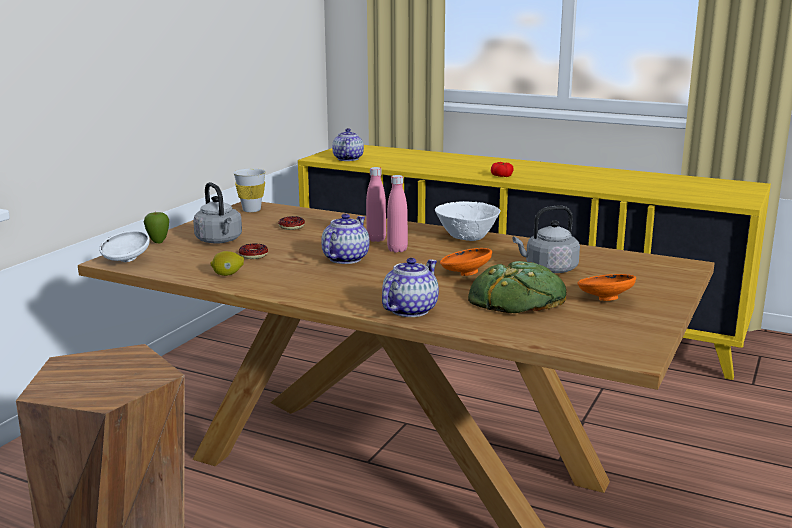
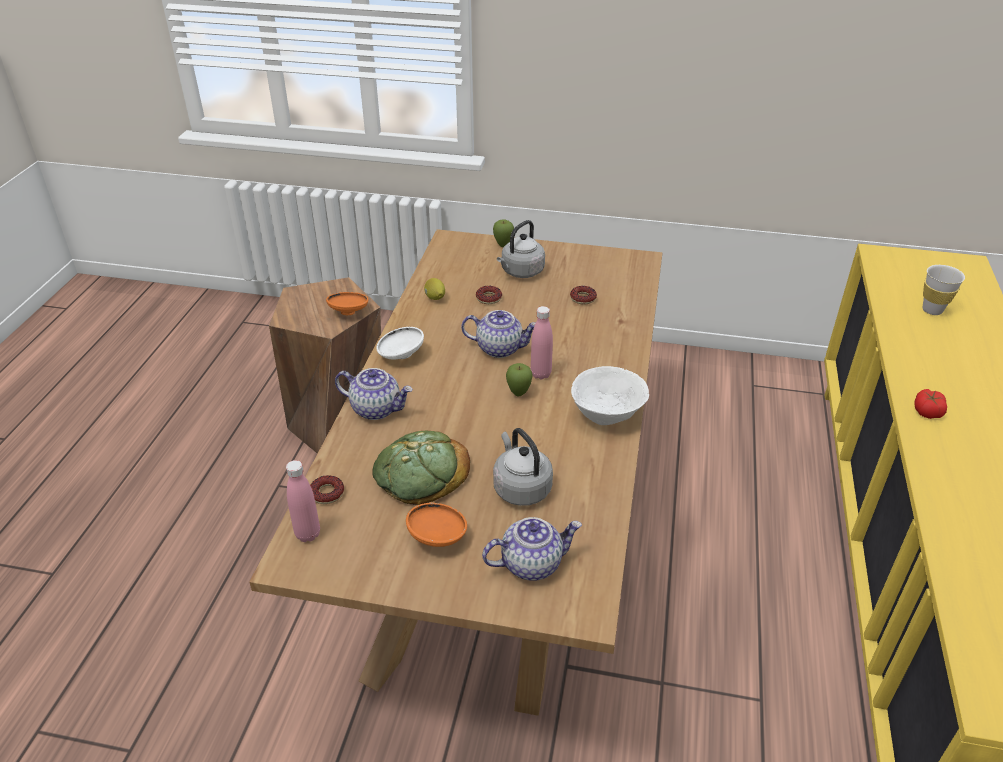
camera: 75 degrees right, 20 degrees up
(125, 261) = (450, 245): white bowl -> white bowl (400, 355)
(251, 210) = (624, 264): white cup -> white cup (932, 310)
(347, 159) = (896, 274): teapot -> teapot (531, 563)
(376, 239) = (568, 355): pink bottle -> pink bottle (308, 534)
(421, 259) = (519, 393): none -> apple
(464, 274) = (483, 428): orange bowl -> orange bowl (349, 312)
(536, 336) = (327, 493): none -> donut

